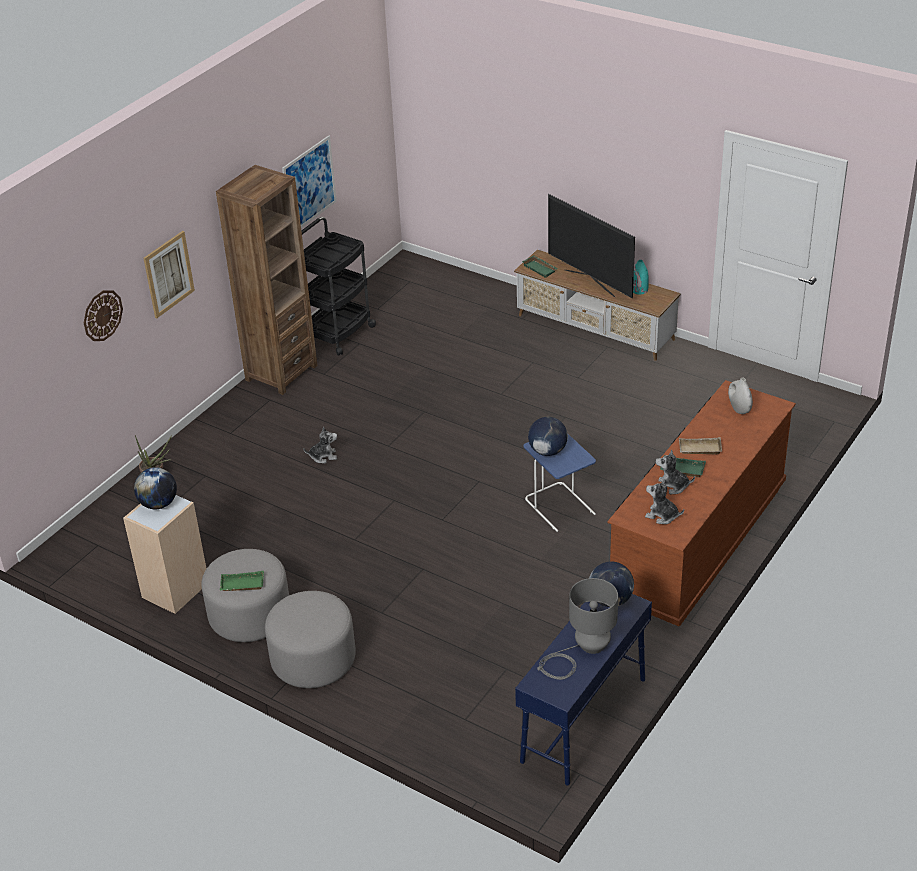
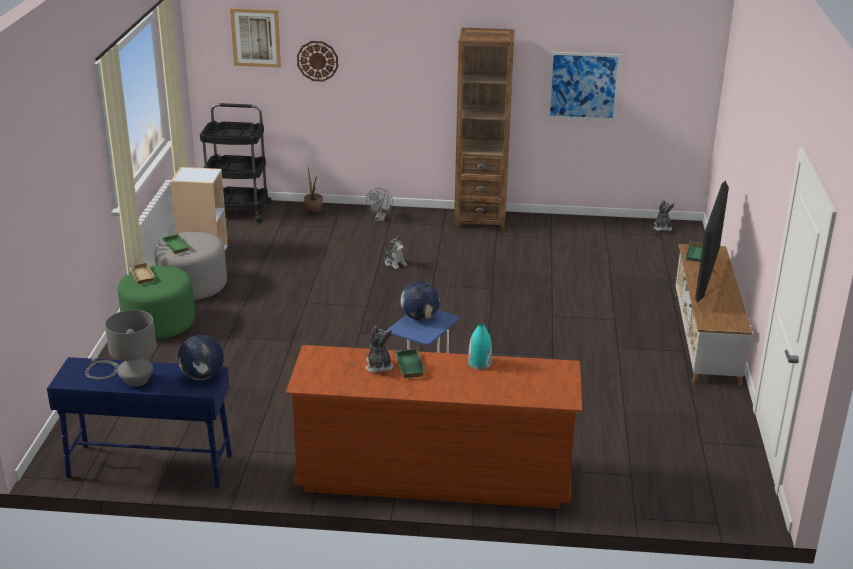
camera: 60 degrees right, 10 degrees down
(159, 504) = (202, 173): globe -> none
(168, 274) = (394, 68): picture -> picture (256, 37)
(216, 437) = (380, 219): none -> grey fan
(313, 660) = (159, 323): grey ottoman -> green ottoman
(337, 333) = (553, 226): black cart -> black cart (238, 211)
(639, 289) = (728, 309): turquoise vase -> turquoise vase (479, 363)
(662, 516) = (329, 370): plush toy -> plush toy (662, 228)
(699, 449) = (448, 369): beige tray -> beige tray (141, 275)
(739, 409) = (536, 378): white vase -> none

